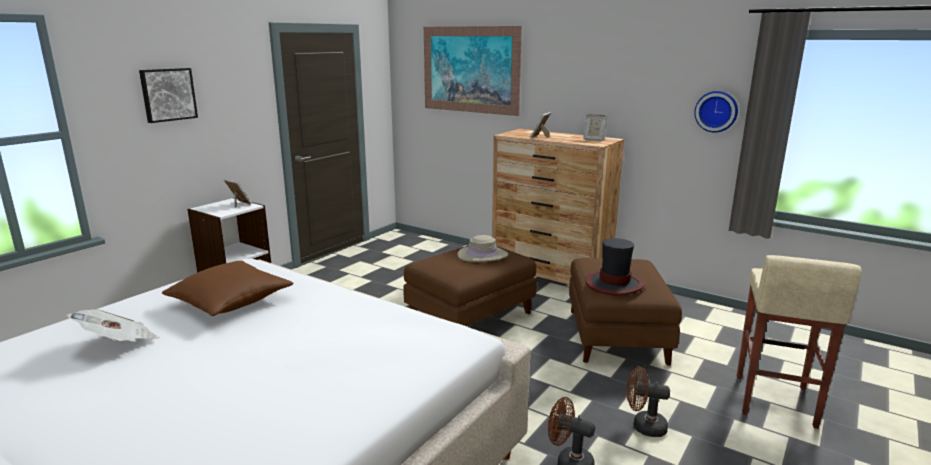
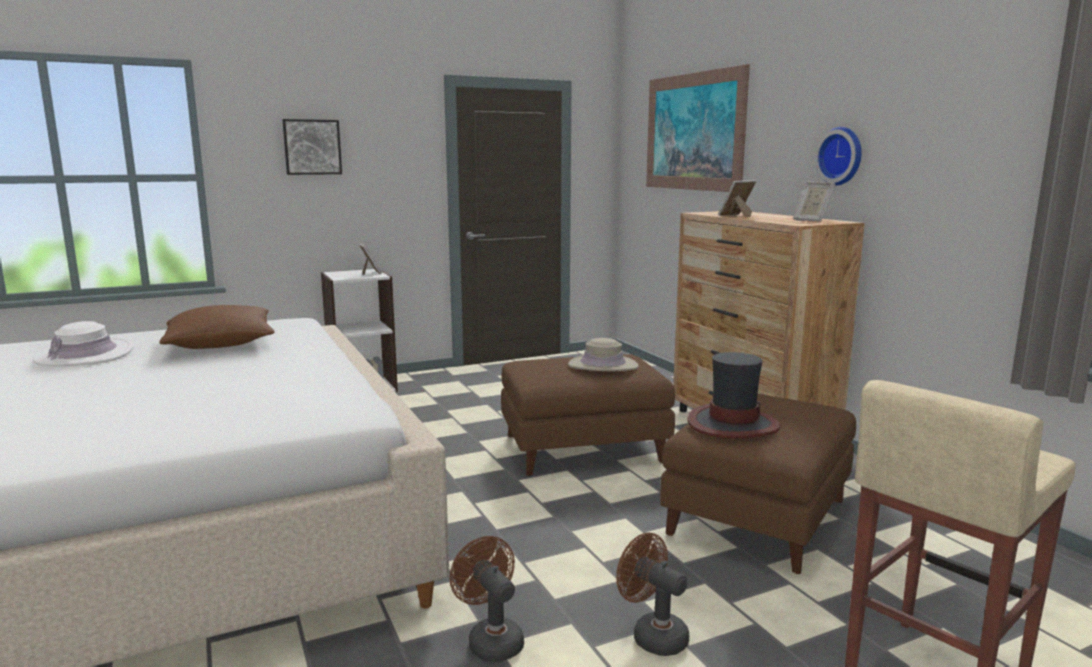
camera: 30 degrees right, 5 degrees down
(119, 343) = (85, 356): newspaper -> white hat
(716, 111) = (1005, 172): wall clock -> wall clock (841, 156)

